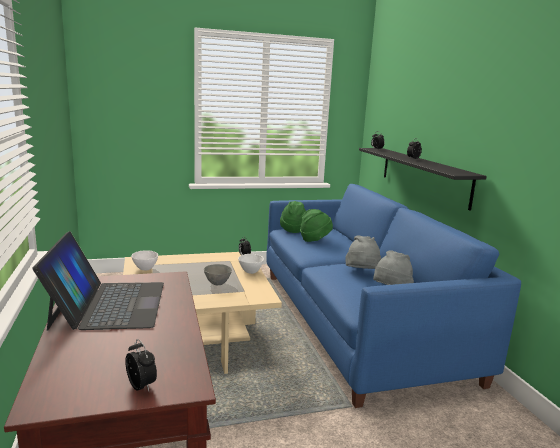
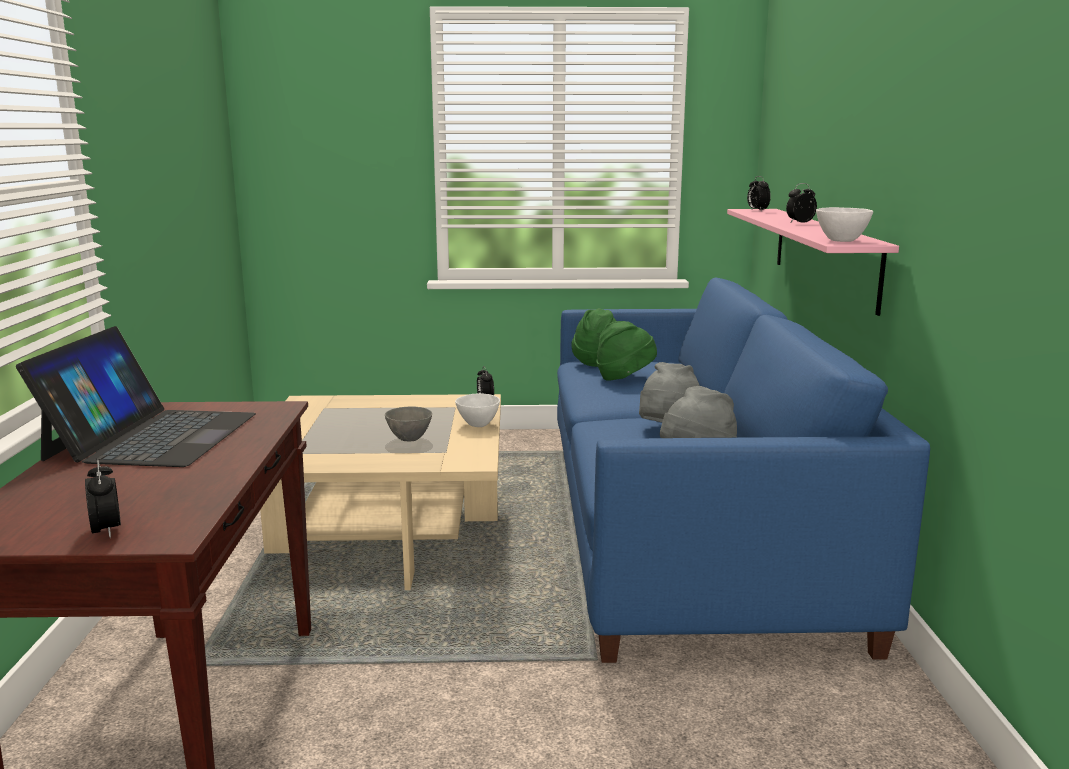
camera: 15 degrees right, 0 degrees up
(145, 268) = (308, 413): white bowl -> white bowl (840, 240)
(423, 175) = (824, 255): black shelf -> pink shelf

